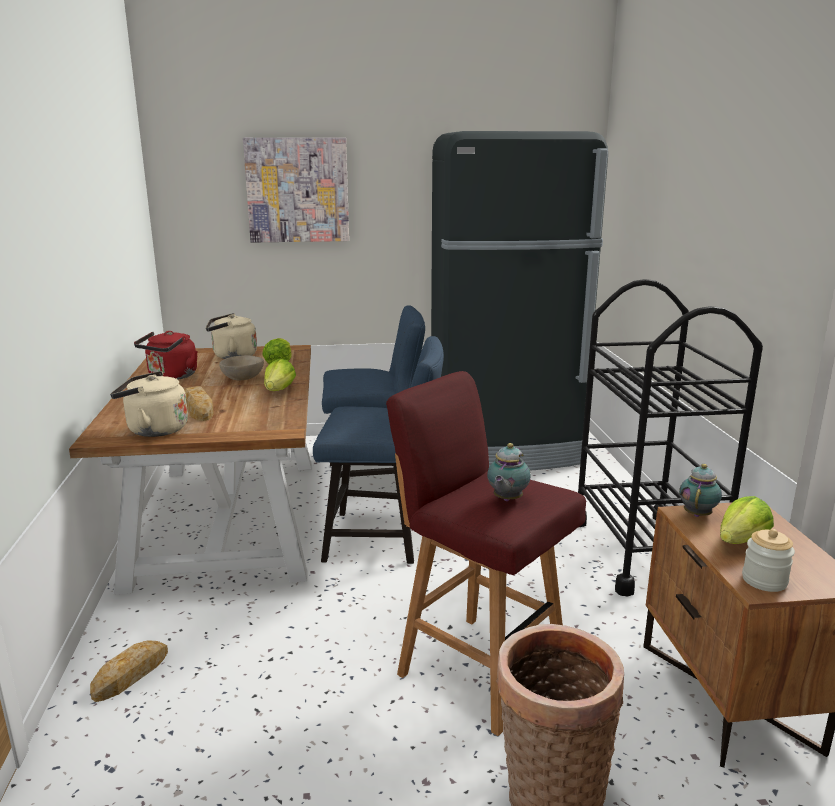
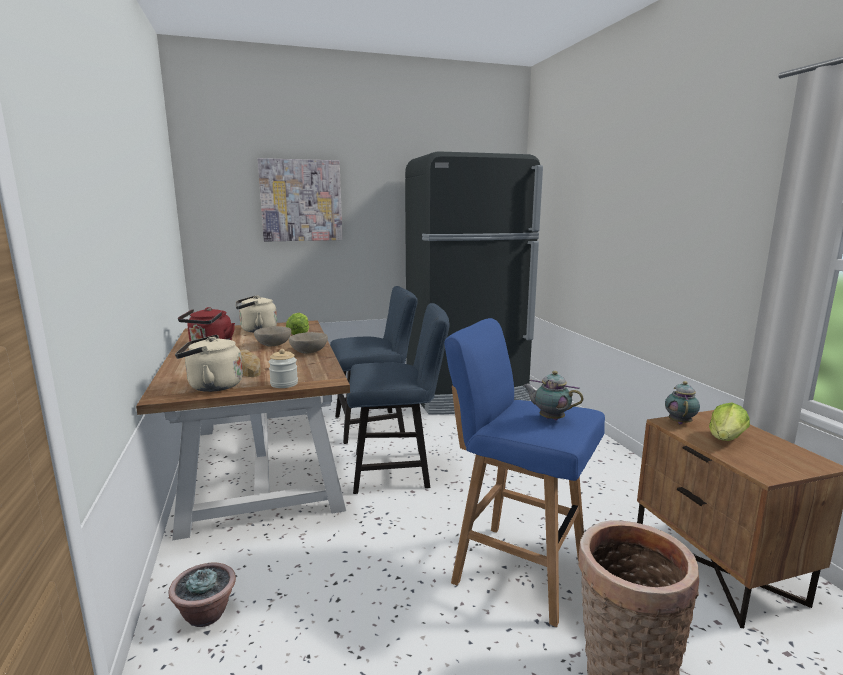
camera: 10 degrees left, 5 degrees down
(131, 674) = (206, 614): bread -> potted plant
(279, 390) = (309, 352): lettuce -> beige bowl
(479, 668) = (516, 569): red stool -> blue stool
(506, 500) = (549, 418): teapot -> teapot turned 105 degrees clockwise
(644, 552) = (601, 462): black cart -> none
(764, 580) = (765, 467): jar -> jar (284, 384)

